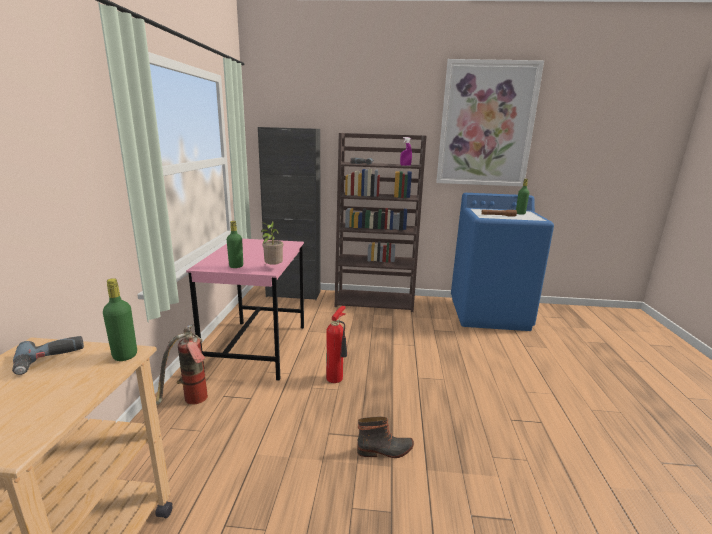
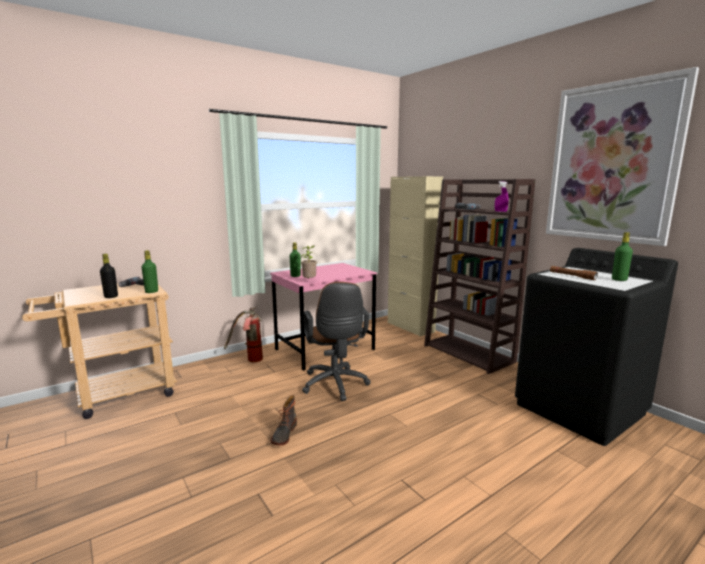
camera: 50 degrees right, 5 degrees down
(68, 398) = (111, 297): none -> black bottle
(293, 294) = (410, 327): black cabinet -> beige cabinet
(336, 378) = (335, 385): fire extinguisher -> brown office chair
(385, 450) = (283, 434): boot -> boot turned 60 degrees clockwise
(489, 313) = (580, 409): blue washing machine -> black washing machine

